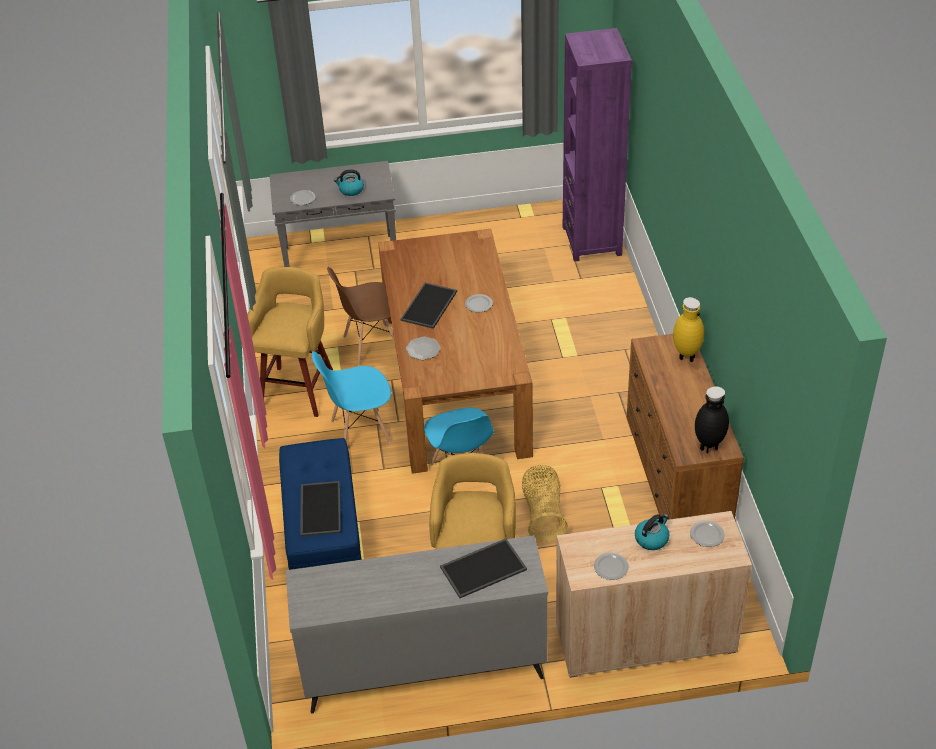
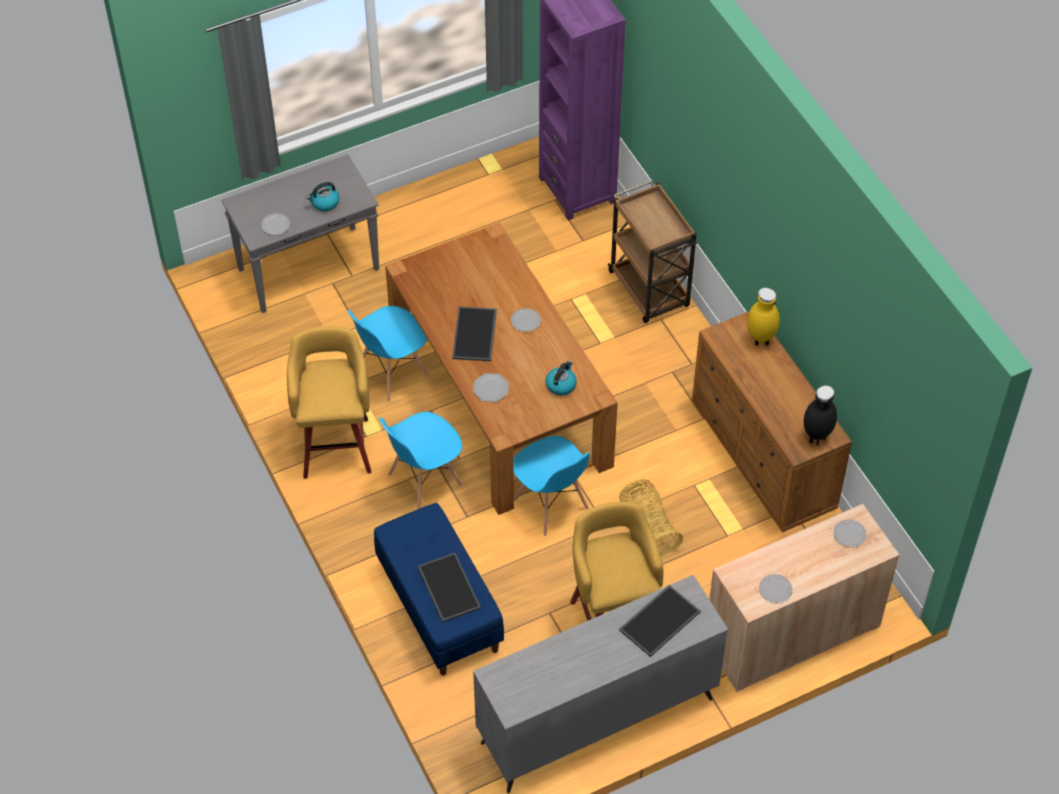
camera: 20 degrees left, 10 degrees up
(371, 345) = (391, 373): brown chair -> blue chair
(624, 326) = (649, 291): none -> brown cart
(652, 539) = (801, 551): kettle -> kettle (561, 385)

